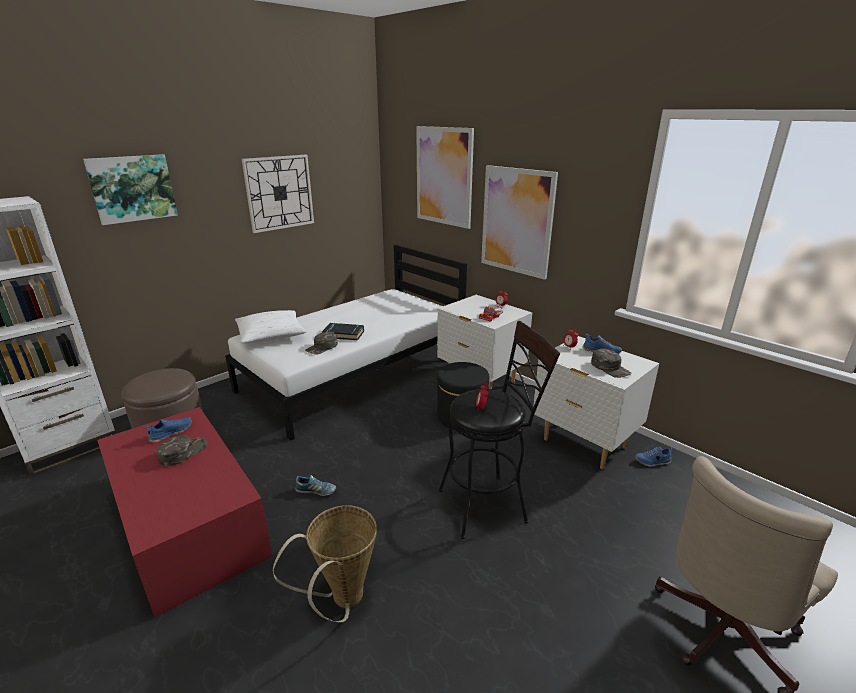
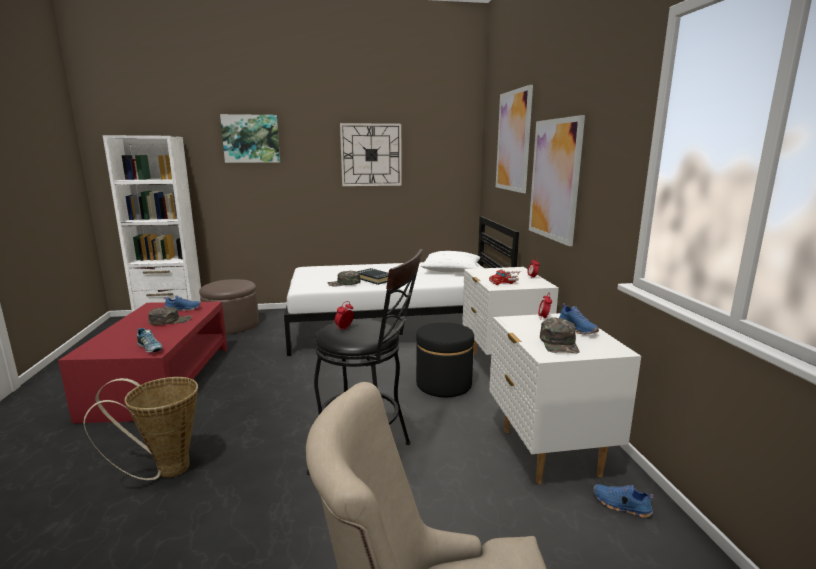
camera: 35 degrees right, 10 degrees down
(271, 335) = (324, 270): white pillow -> white pillow (451, 270)
(316, 491) = (255, 393): shoe -> shoe (150, 348)

